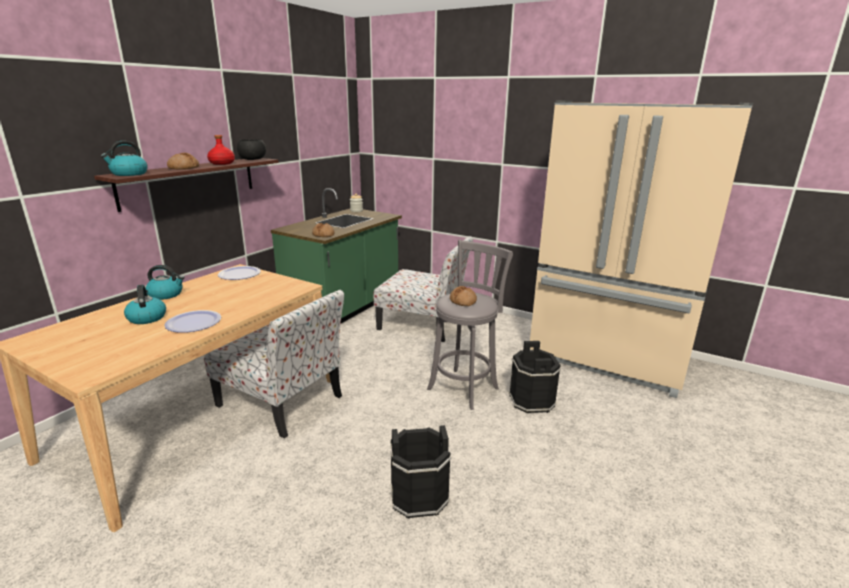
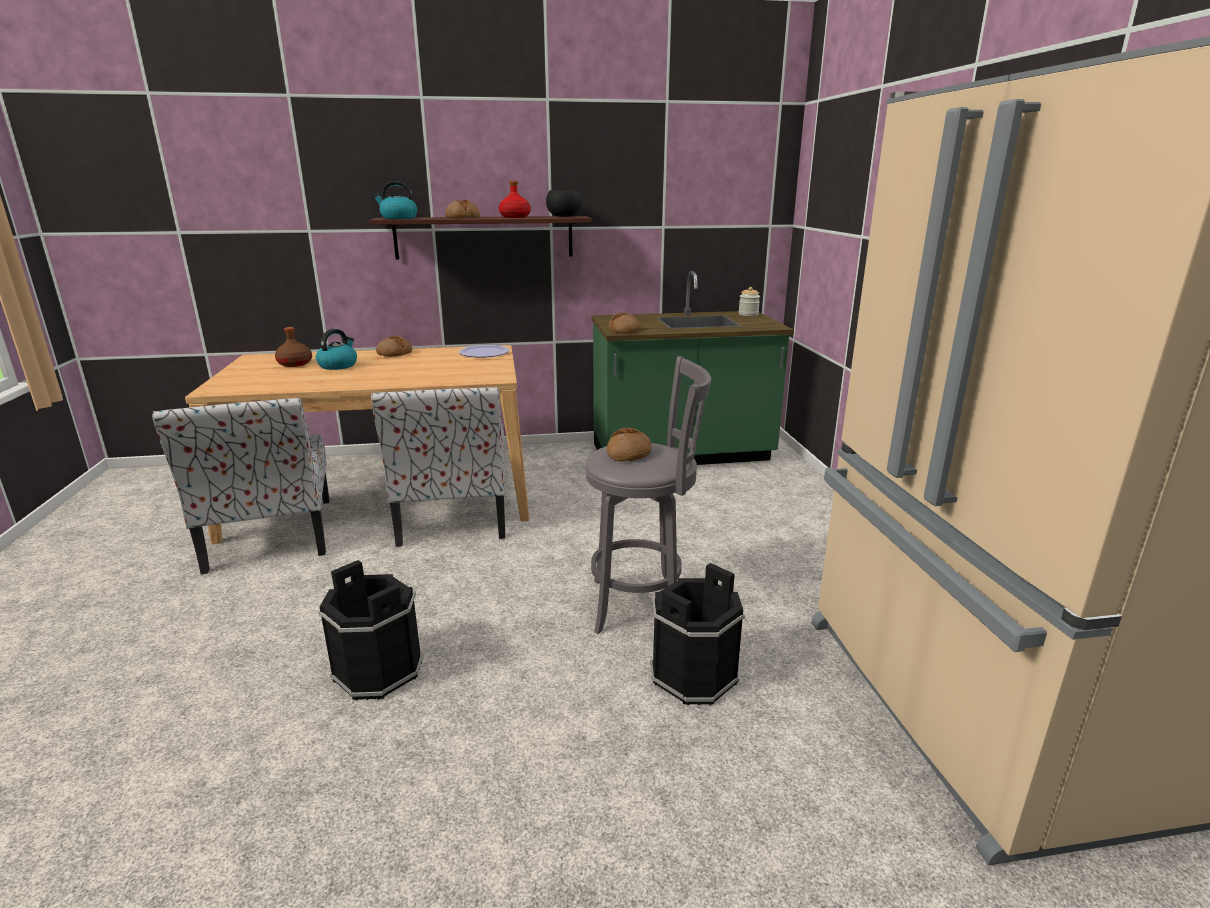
camera: 50 degrees right, 0 degrees up
(96, 330) = (295, 364): none -> brown bottle
(166, 294) = (394, 353): kettle -> bread
(193, 322) = (348, 378): plate -> none
(423, 324) = (742, 509): chair -> chair (270, 536)

